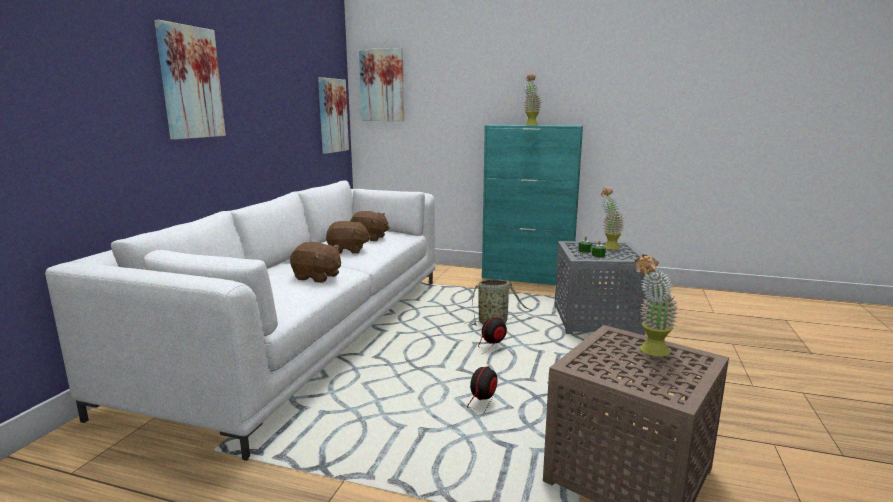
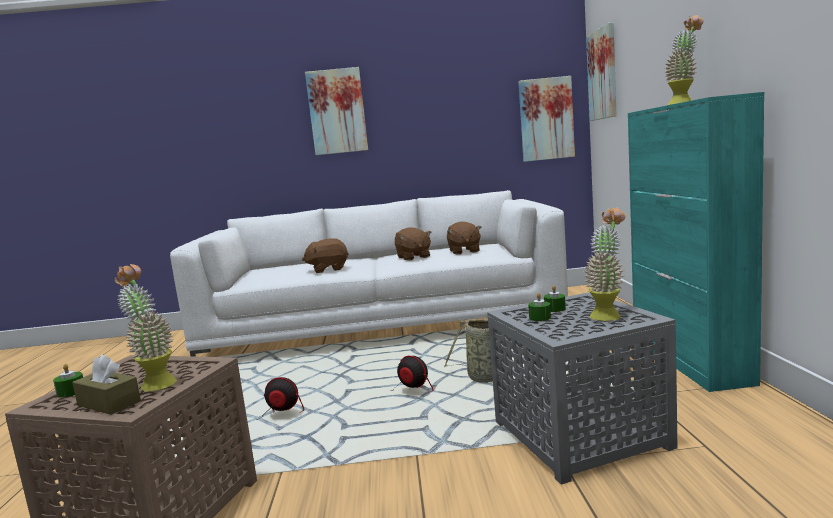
camera: 70 degrees right, 5 degrees down
(317, 277) = (328, 269): brown plush toy -> brown plush toy turned 75 degrees clockwise
(651, 386) = (71, 392): none -> green candle
(690, 366) = (109, 403): none -> brown tissue box

